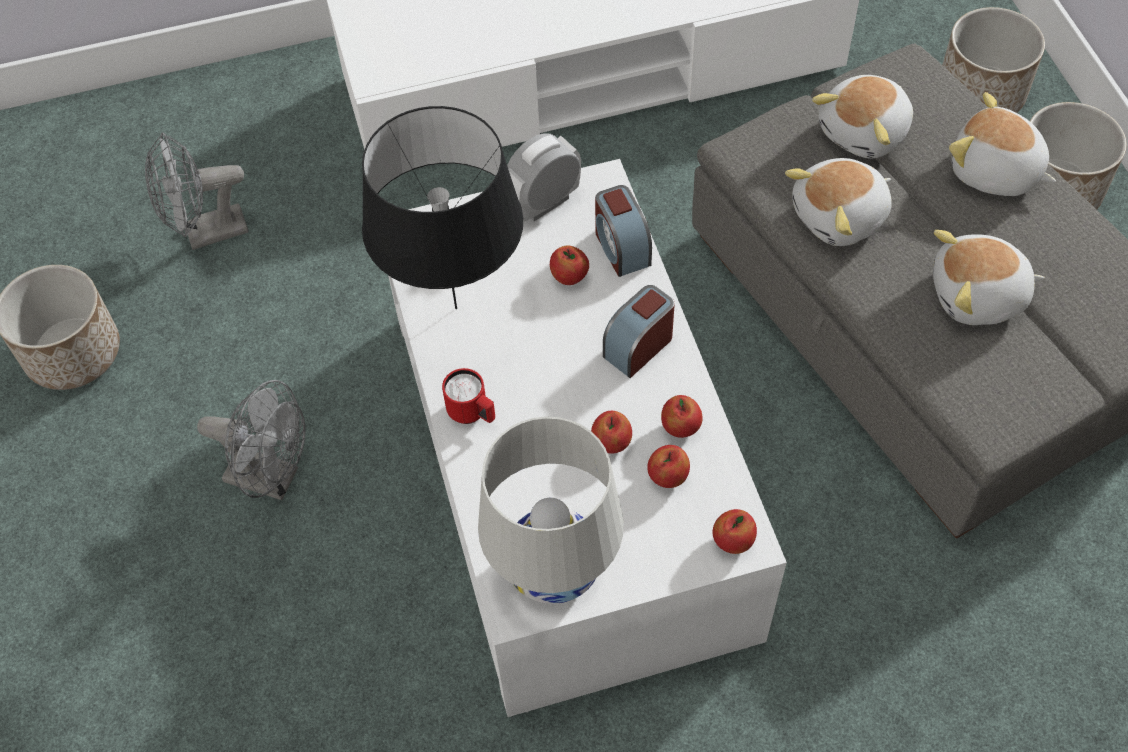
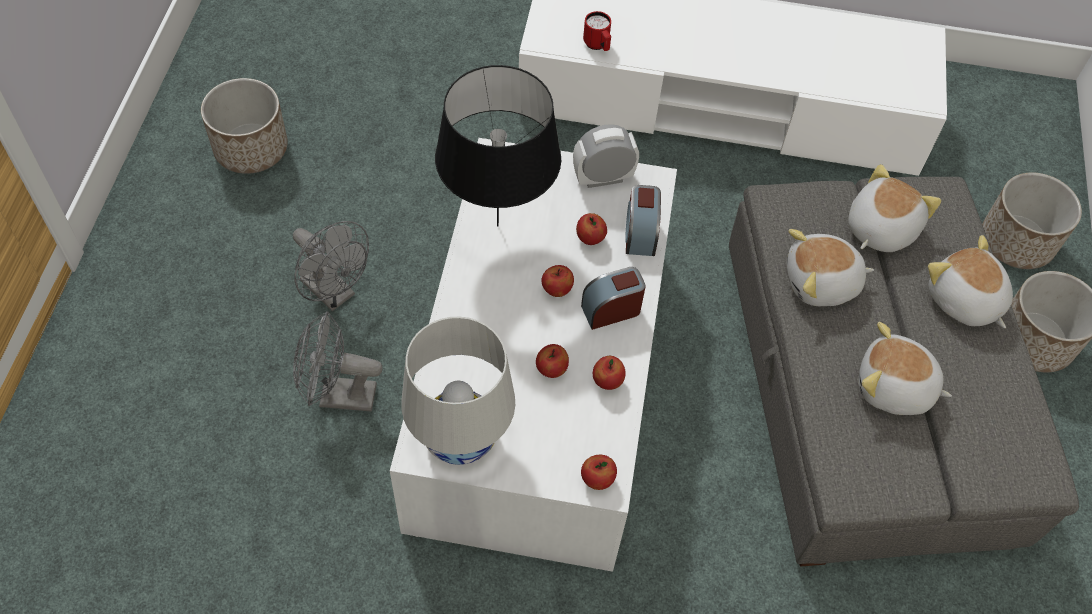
camera: 20 degrees right, 0 degrees up
(207, 234) = (383, 104): grey fan -> grey fan (338, 396)
(472, 414) = (466, 304): red mug -> red mug (598, 46)
(667, 477) = (577, 412): apple -> apple (556, 290)
(865, 132) = (879, 228): plush toy -> plush toy turned 150 degrees clockwise

